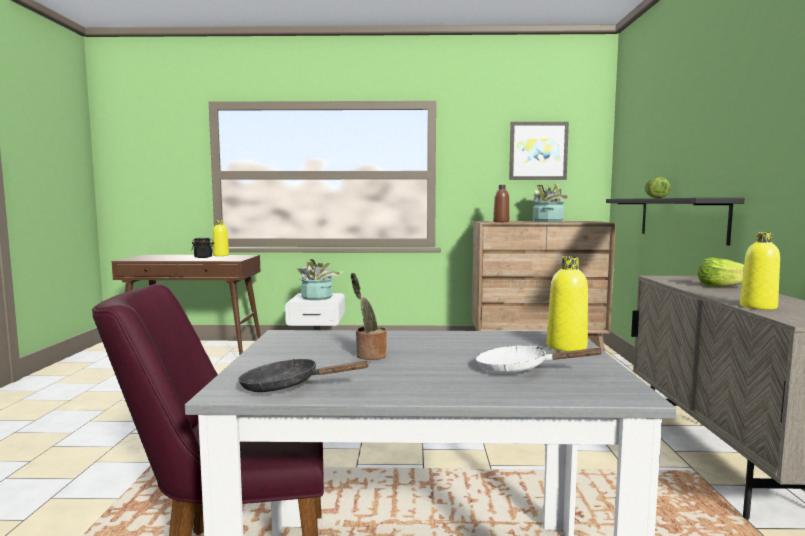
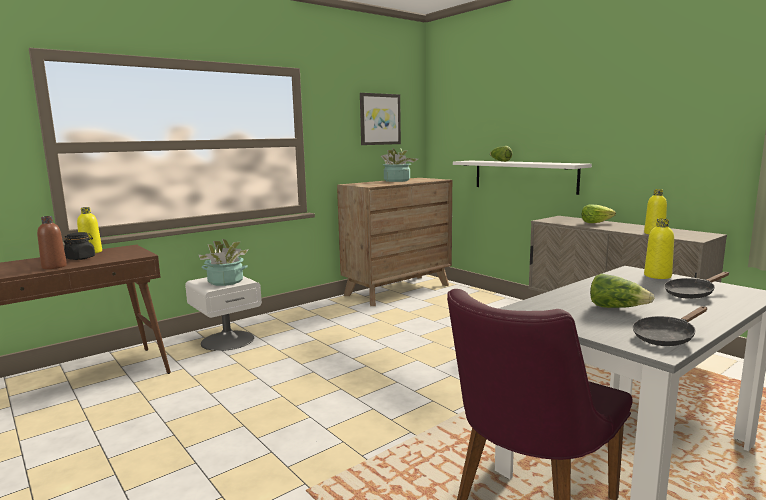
camera: 40 degrees left, 5 degrees up
(369, 355) = (617, 308): potted plant -> lettuce
(501, 222) = (374, 184): brown bottle -> brown bottle (54, 267)
(519, 369) = (692, 294): white frying pan -> black frying pan
(681, 218) = (524, 176): black shelf -> white shelf

